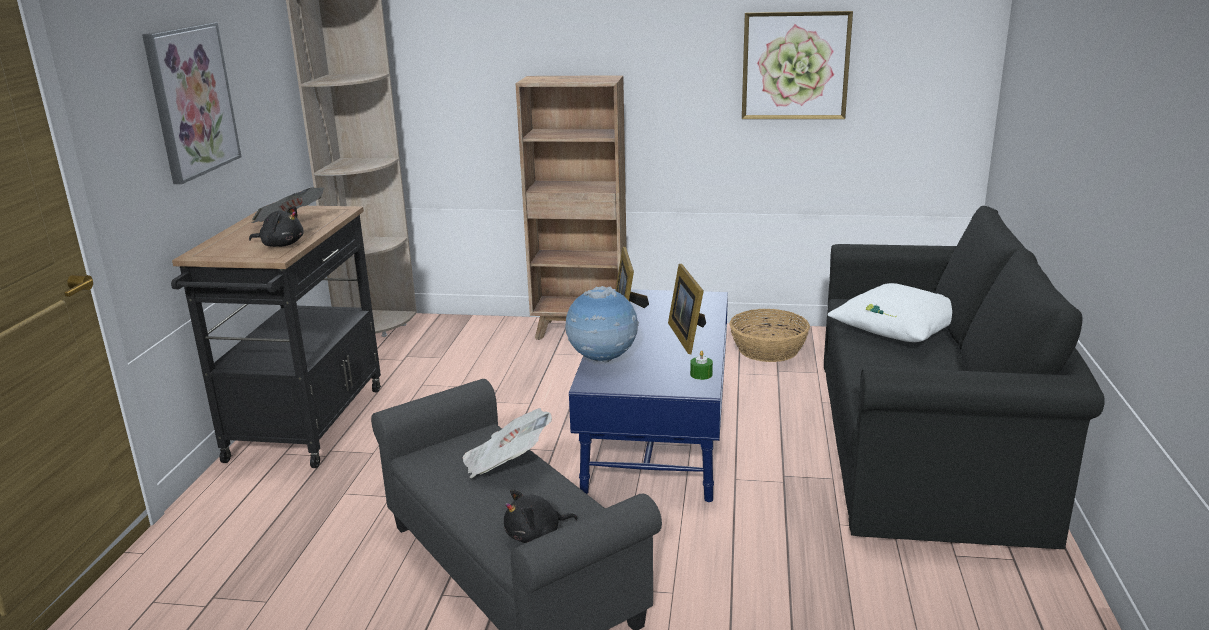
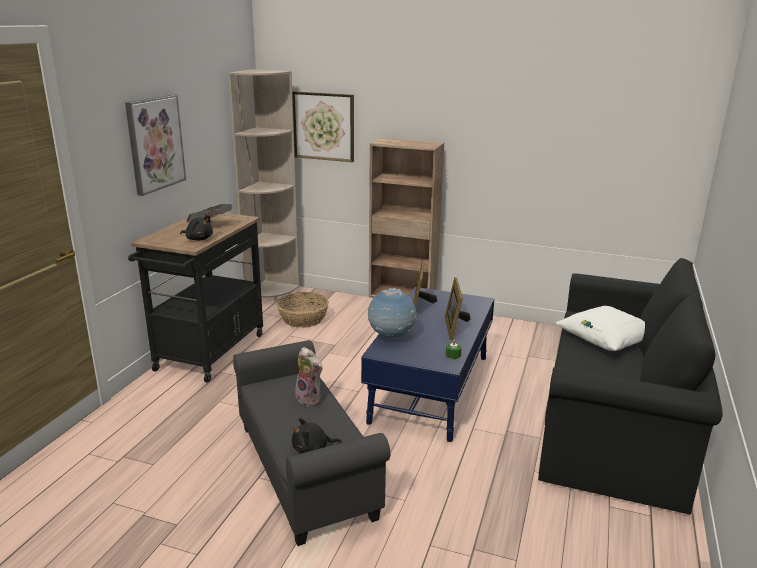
camera: 10 degrees right, 0 degrees up
(506, 464) = (310, 399): newspaper -> plush toy
(768, 349) = (526, 339): basket -> basket (303, 319)
(795, 65) = (564, 145): picture -> picture (323, 126)

